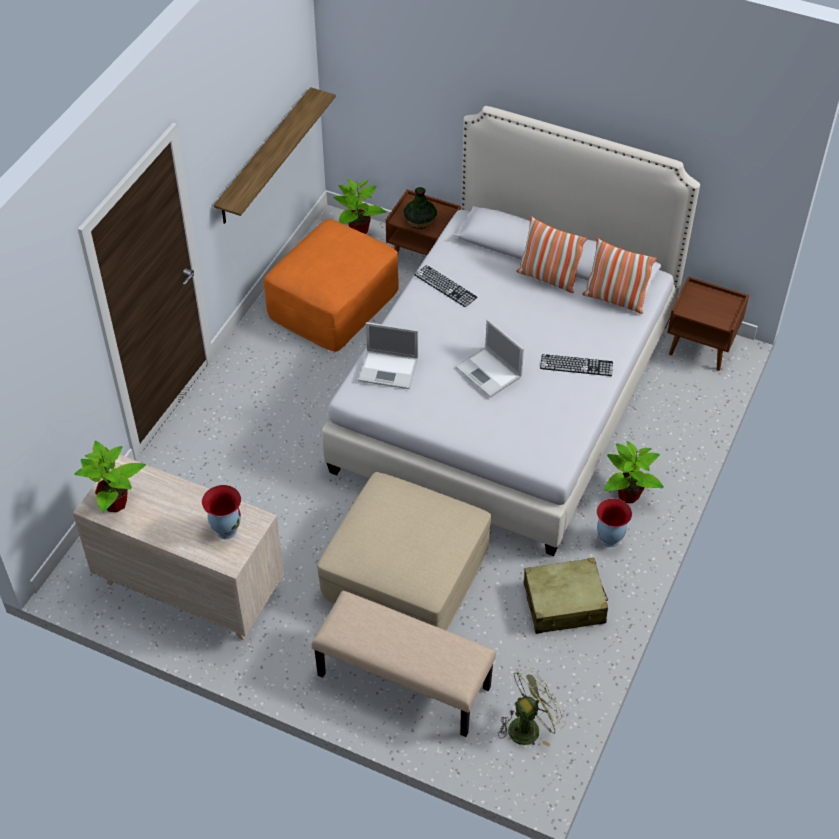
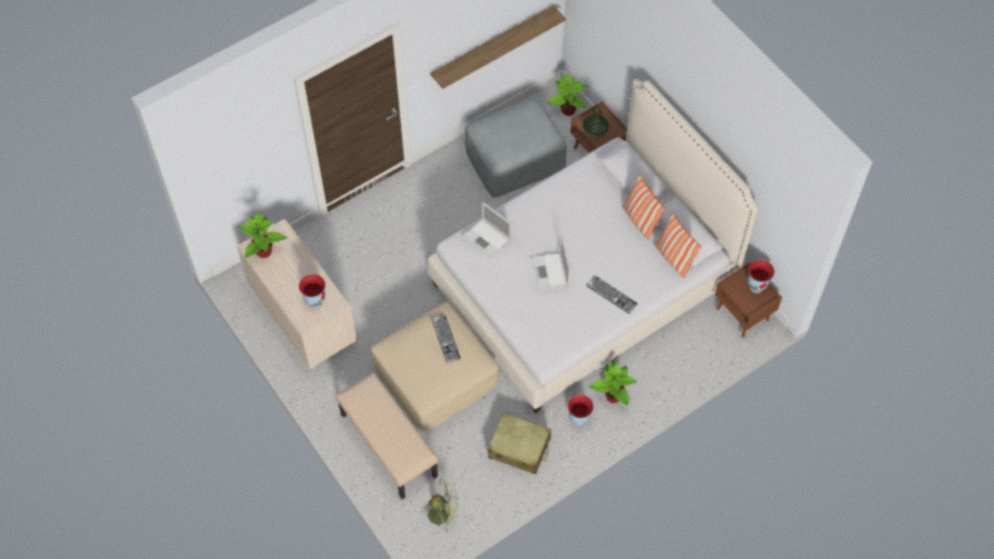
camera: 30 degrees right, 10 degrees up
(333, 302) = (515, 159): orange ottoman -> grey ottoman
(445, 286) = (566, 193): keyboard -> keyboard (445, 338)
(714, 298) = (756, 287): none -> vase

